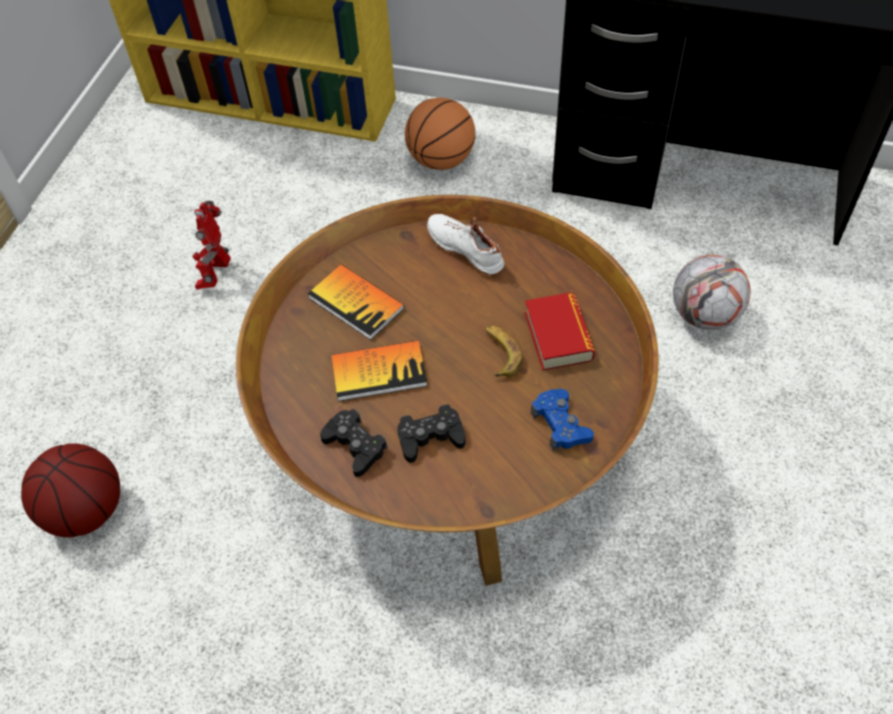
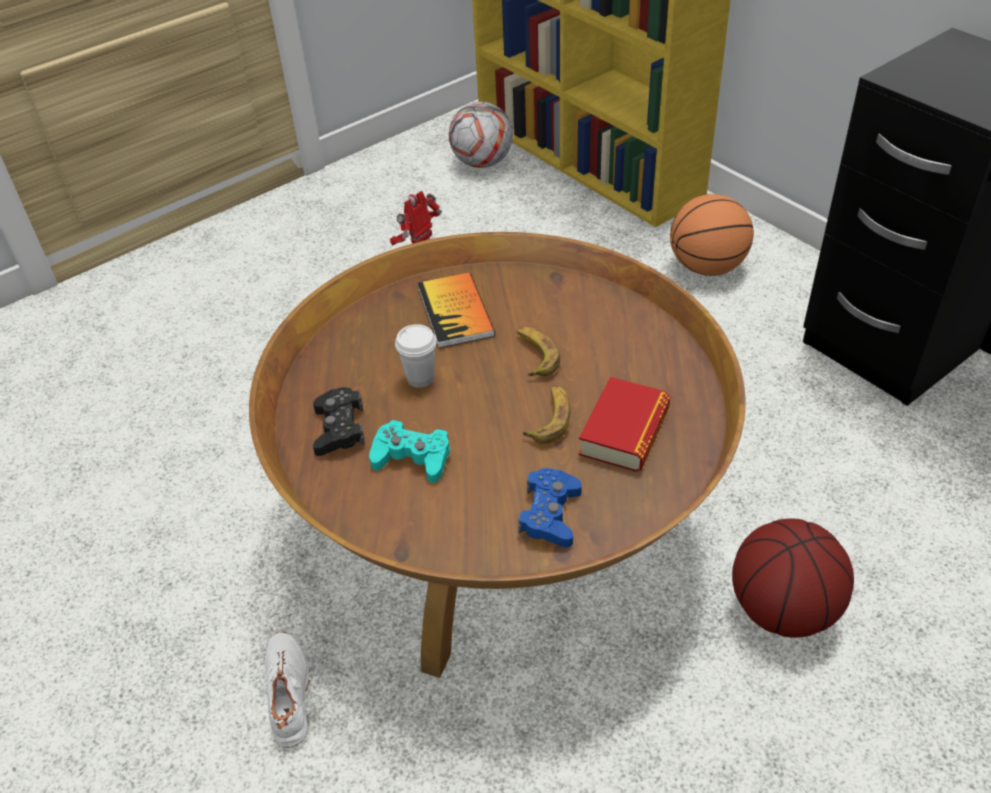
camera: 35 degrees right, 10 degrees down
(87, 510) = (160, 409): basketball -> basketball (784, 610)
(379, 372) = (420, 378): book -> white cup
(430, 437) = (412, 457): black game controller -> turquoise game controller
(447, 309) = (535, 356): none -> banana
(466, 248) = (602, 311): white shoe -> white shoe (291, 693)
(704, 315) = (887, 541): football -> football (482, 163)

